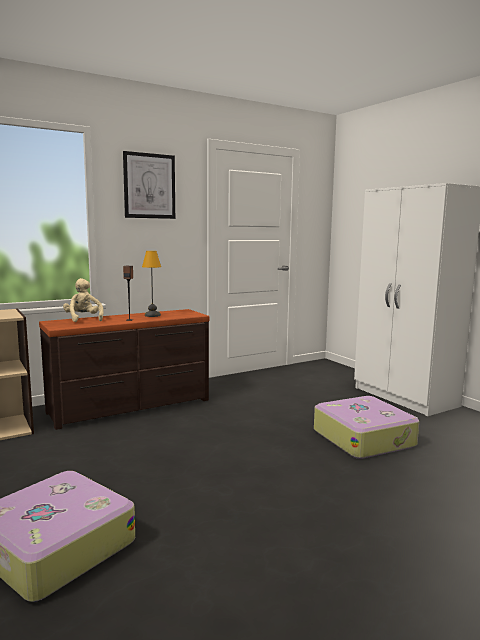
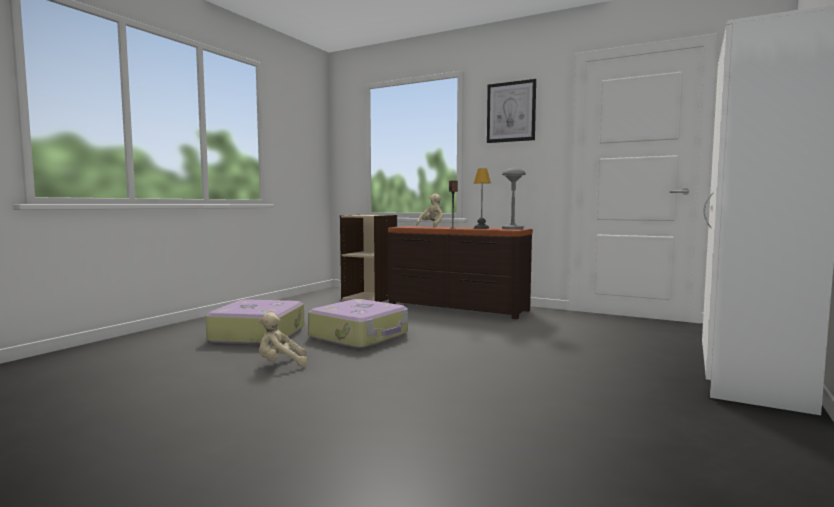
camera: 60 degrees right, 5 degrees down
(179, 312) = (512, 228): none -> grey table lamp
(221, 554) = (280, 364): none -> beige plush toy
(364, 438) = (555, 375): suitcase -> suitcase (360, 335)

